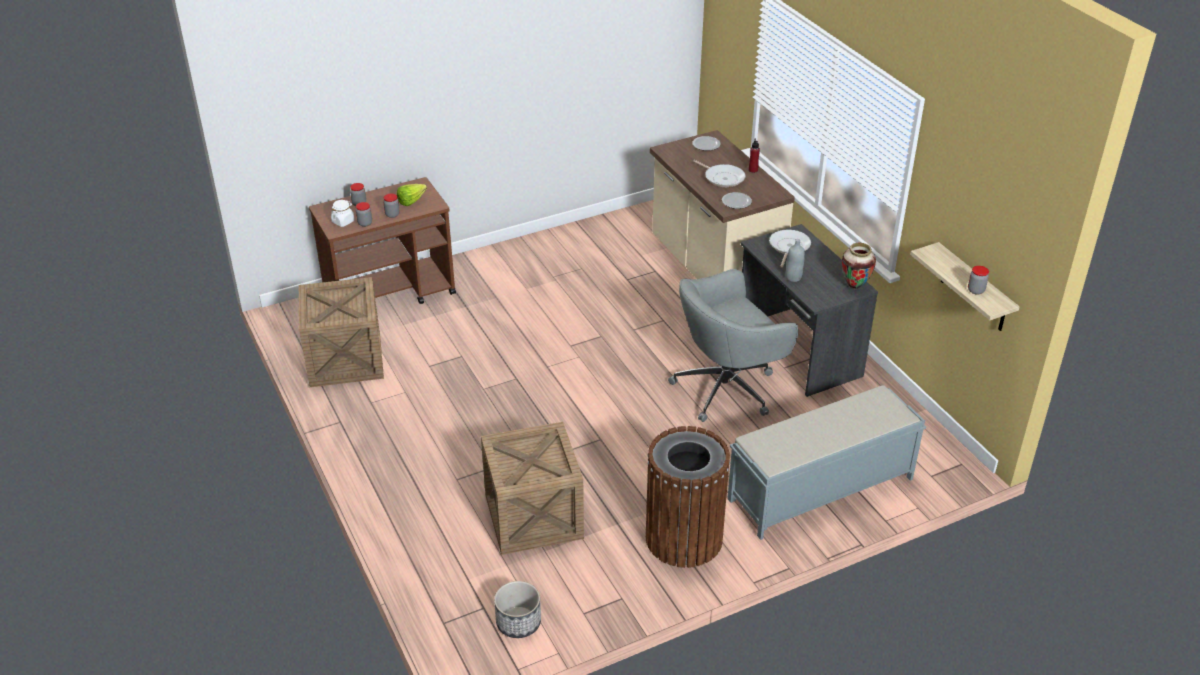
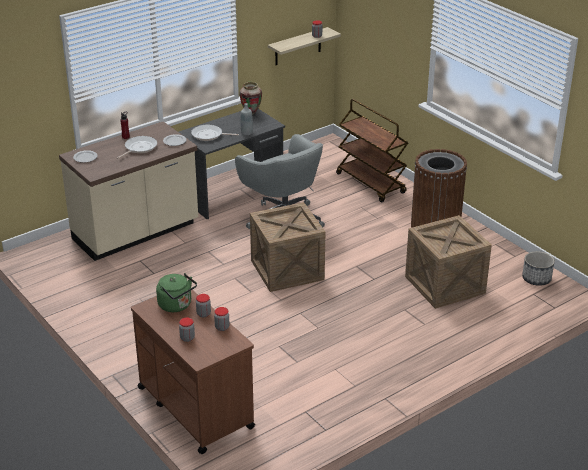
camera: 100 degrees left, 5 degrees down
(343, 221) = (221, 341): white jar -> none
(345, 360) = (302, 414): crate -> crate (287, 270)
(414, 201) = (177, 305): lettuce -> green kettle
(819, 489) = (371, 183): grey bench -> brown cart

